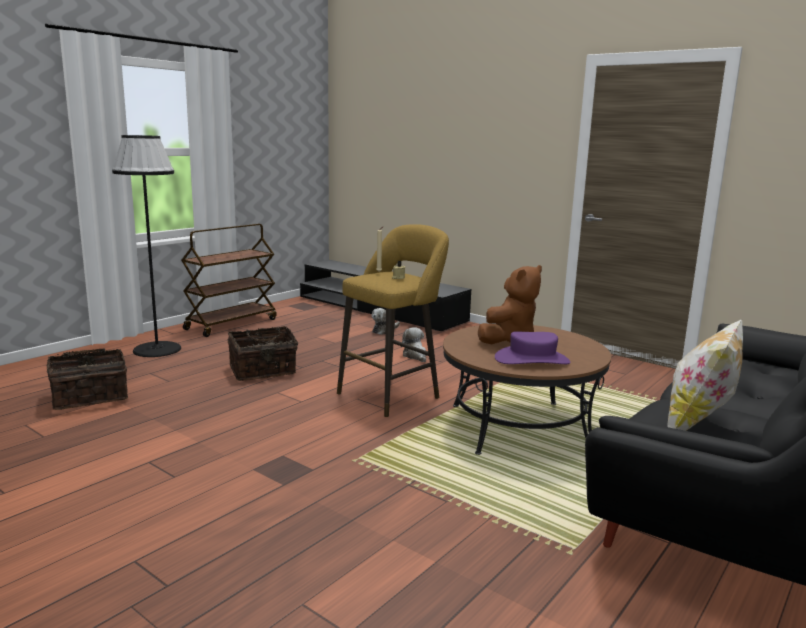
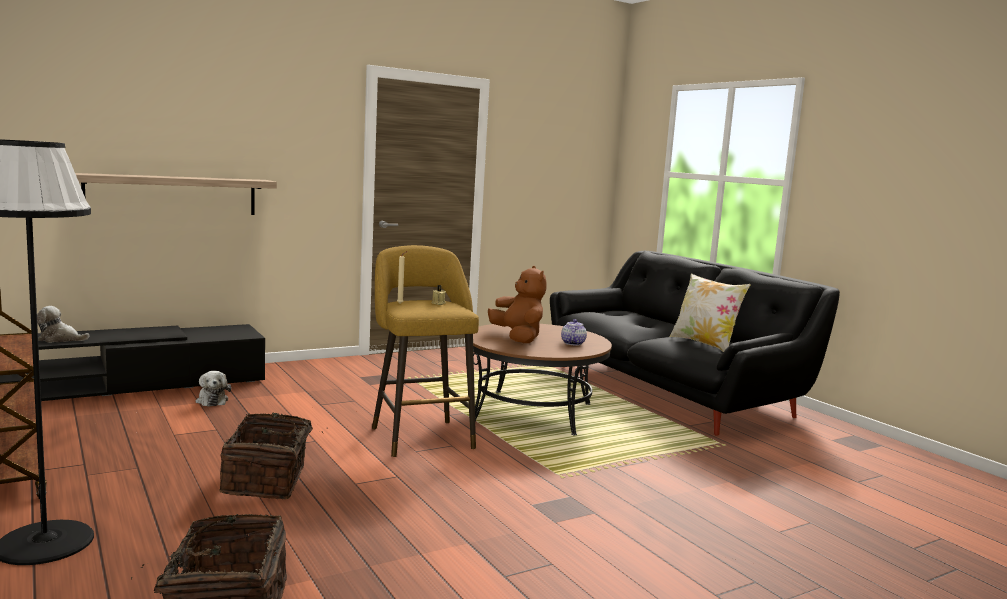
camera: 70 degrees left, 5 degrees down
(415, 356) = (322, 406): plush toy -> plush toy (60, 339)
(432, 180) = (172, 195): none -> shelf
(532, 360) = (572, 343): purple hat -> teapot

